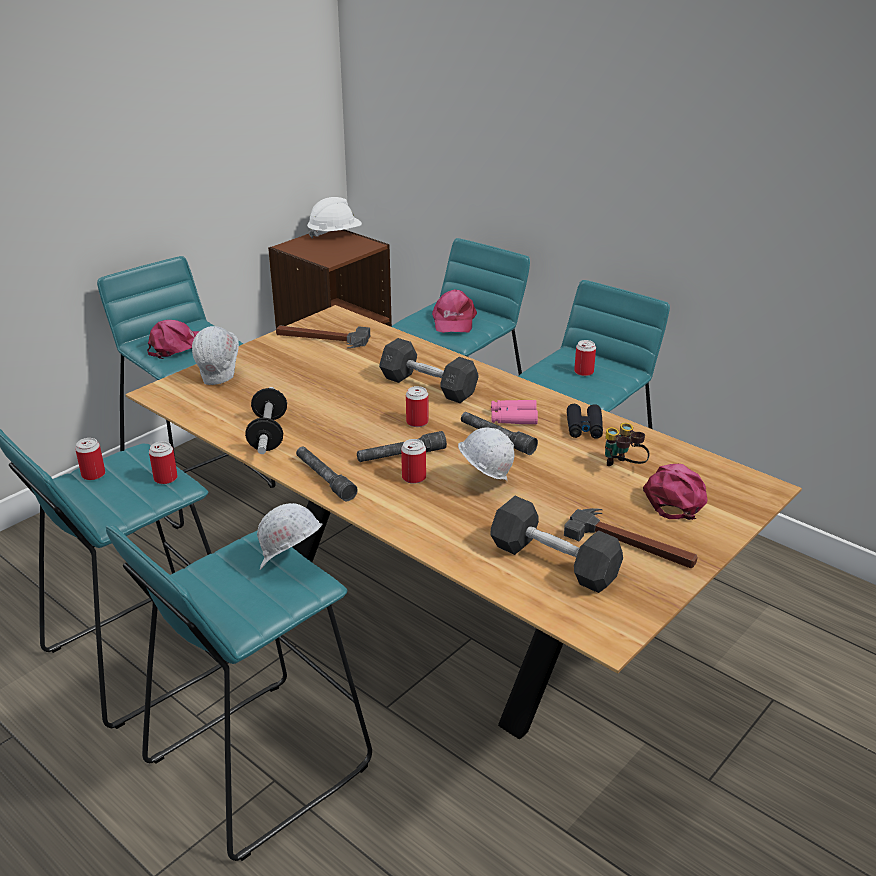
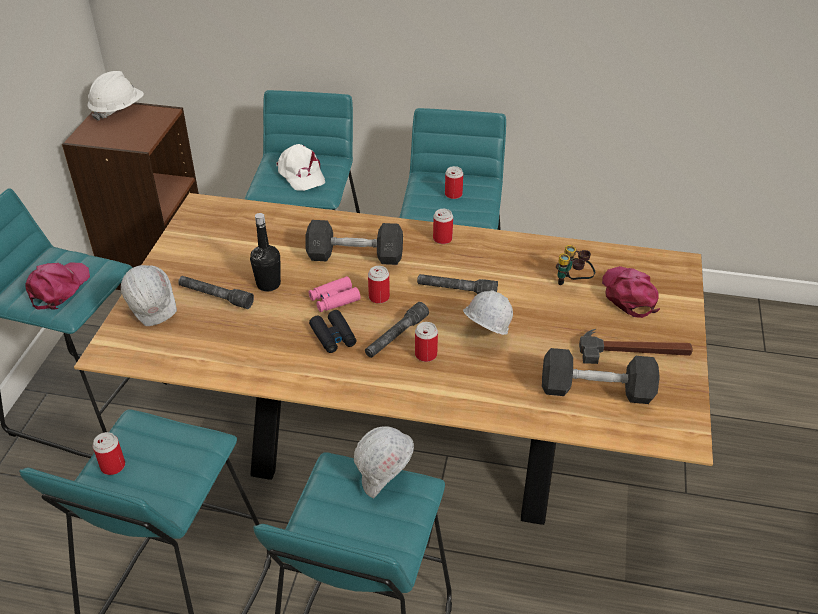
camera: 30 degrees left, 10 degrees up
(165, 478) = (190, 441): can -> can (442, 239)
(268, 434) = (260, 359): dumbbell -> none
(321, 339) = (213, 236): hammer -> none
(324, 479) = (353, 386): grey flashlight -> grey flashlight (215, 296)
(331, 384) = (268, 284): none -> black bottle
(453, 321) = (301, 174): pink cap -> white cap
(513, 418) = (452, 264): pink binoculars -> pink binoculars (334, 299)
(584, 427) = (513, 254): black binoculars -> black binoculars (333, 336)

